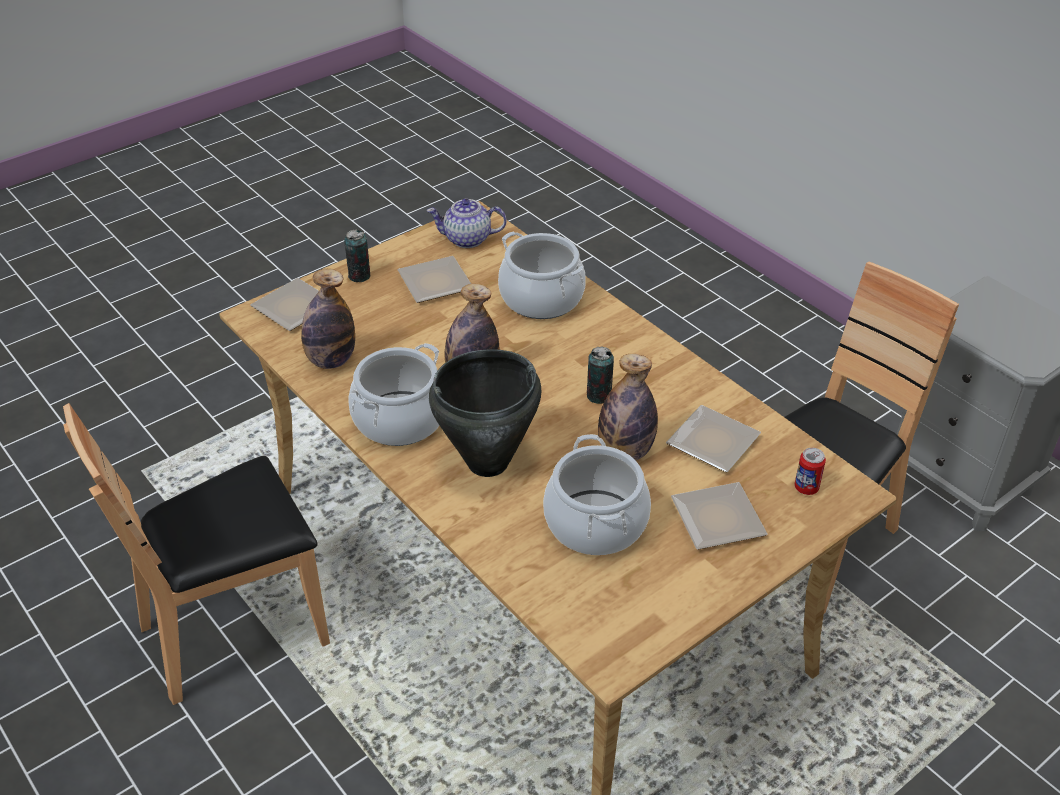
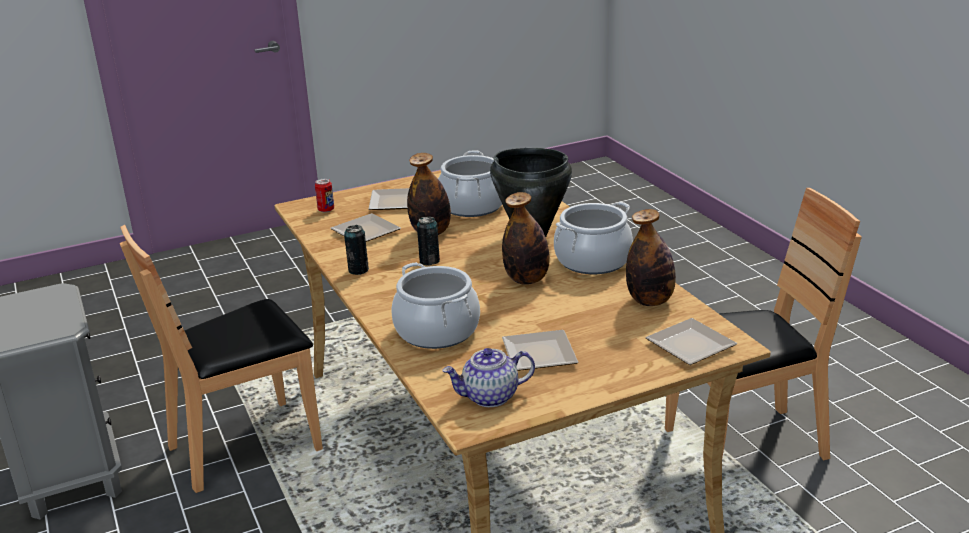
camera: 165 degrees left, 15 degrees down
(359, 276) = (620, 369): can -> can (358, 270)
(467, 239) = (490, 397): teapot -> teapot turned 150 degrees clockwise

